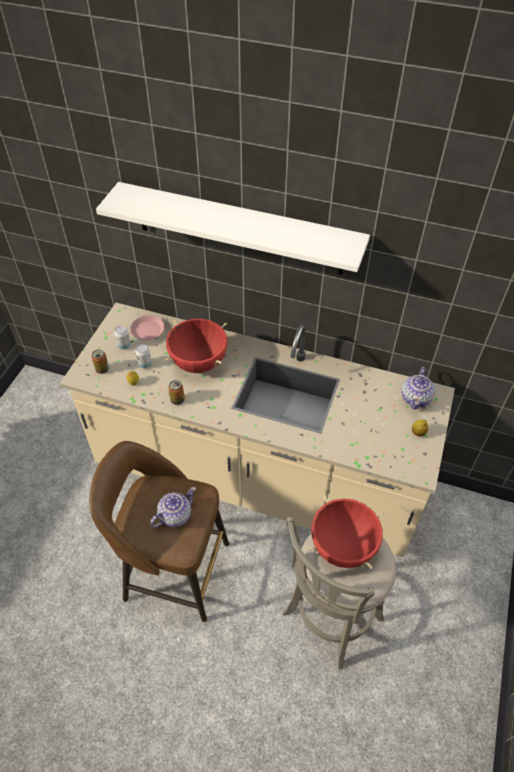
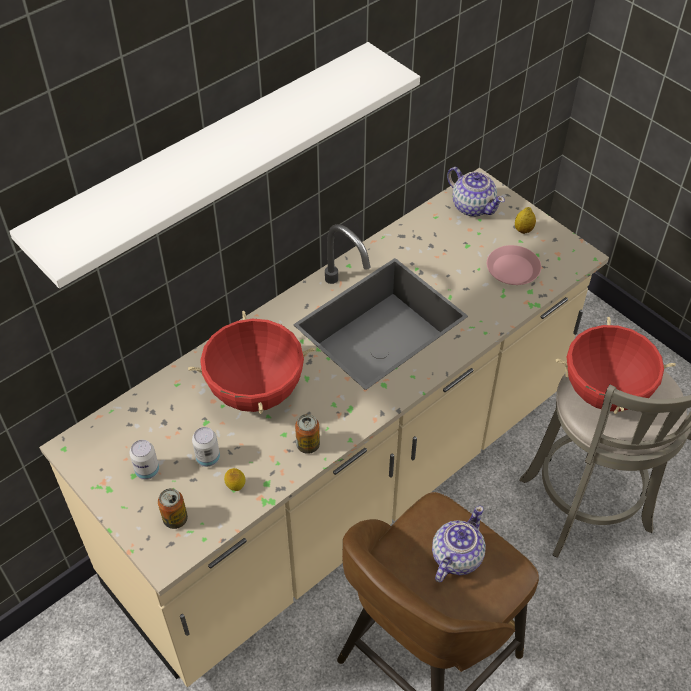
camera: 60 degrees left, 0 degrees up
(148, 330) = (140, 427): pink plate -> pink plate (513, 269)
(174, 515) = (456, 557): teapot -> teapot turned 45 degrees clockwise

